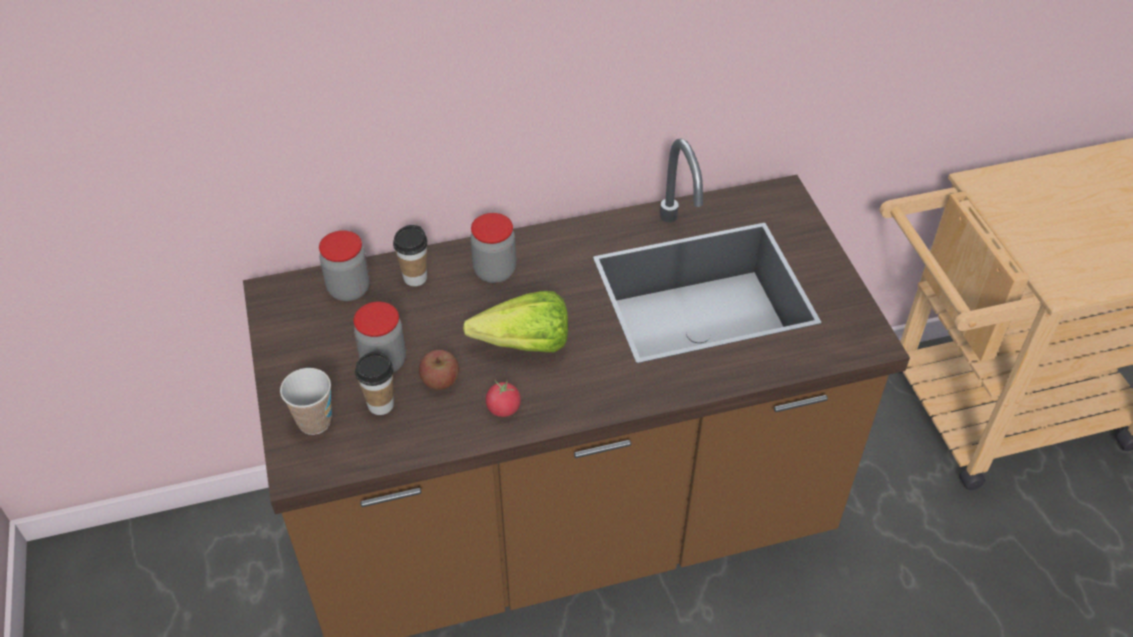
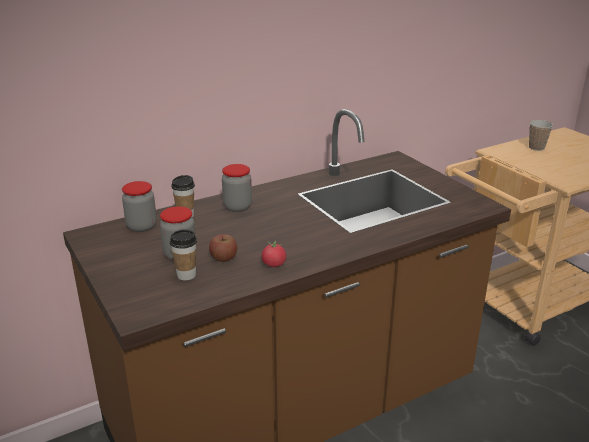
camera: 15 degrees left, 20 degrees down
(314, 421) = (140, 290): cup -> cup (536, 148)
(516, 344) = (267, 235): lettuce -> none

